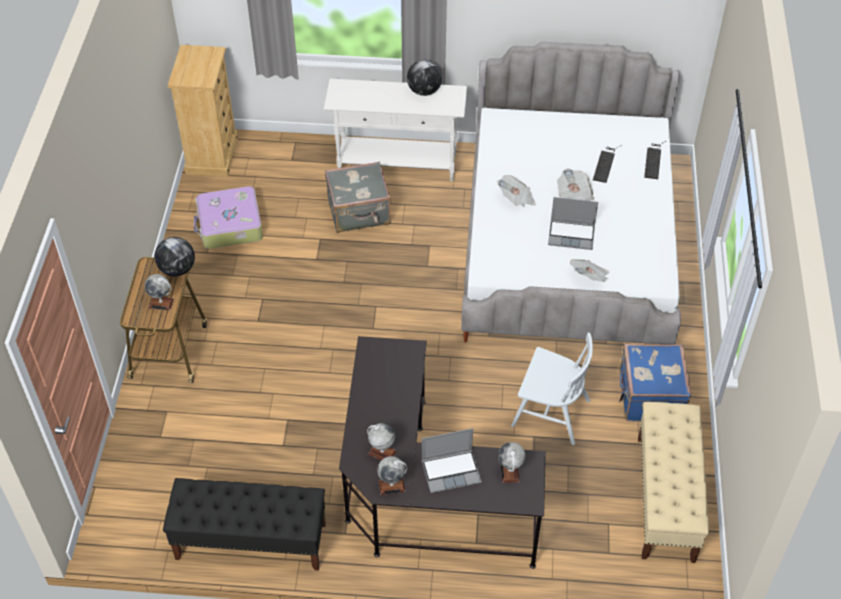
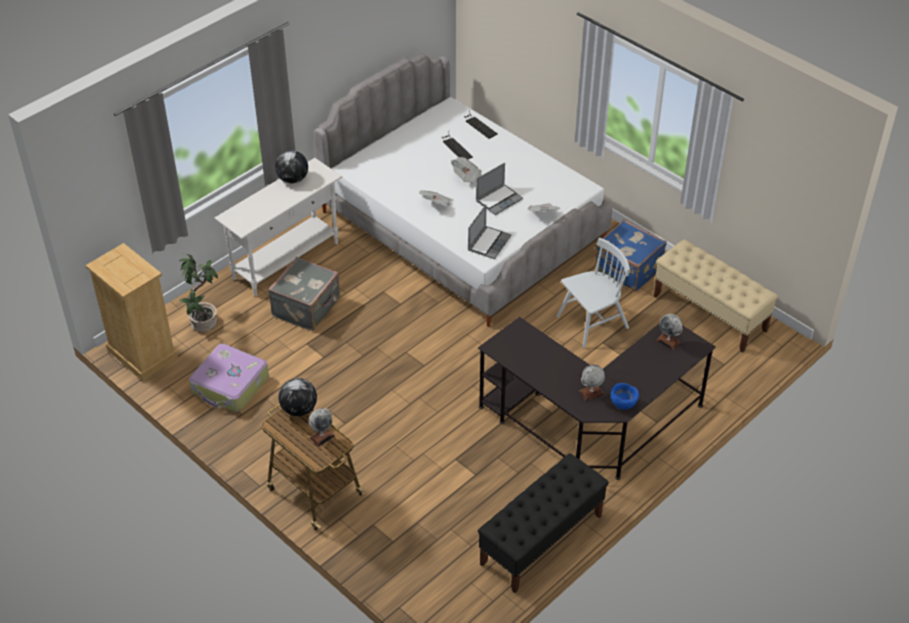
camera: 50 degrees left, 5 degrees down
(279, 166) = (204, 323): none -> potted plant
(391, 486) = (623, 403): globe -> blue bowl
(451, 471) = (640, 368): laptop -> laptop (489, 243)

